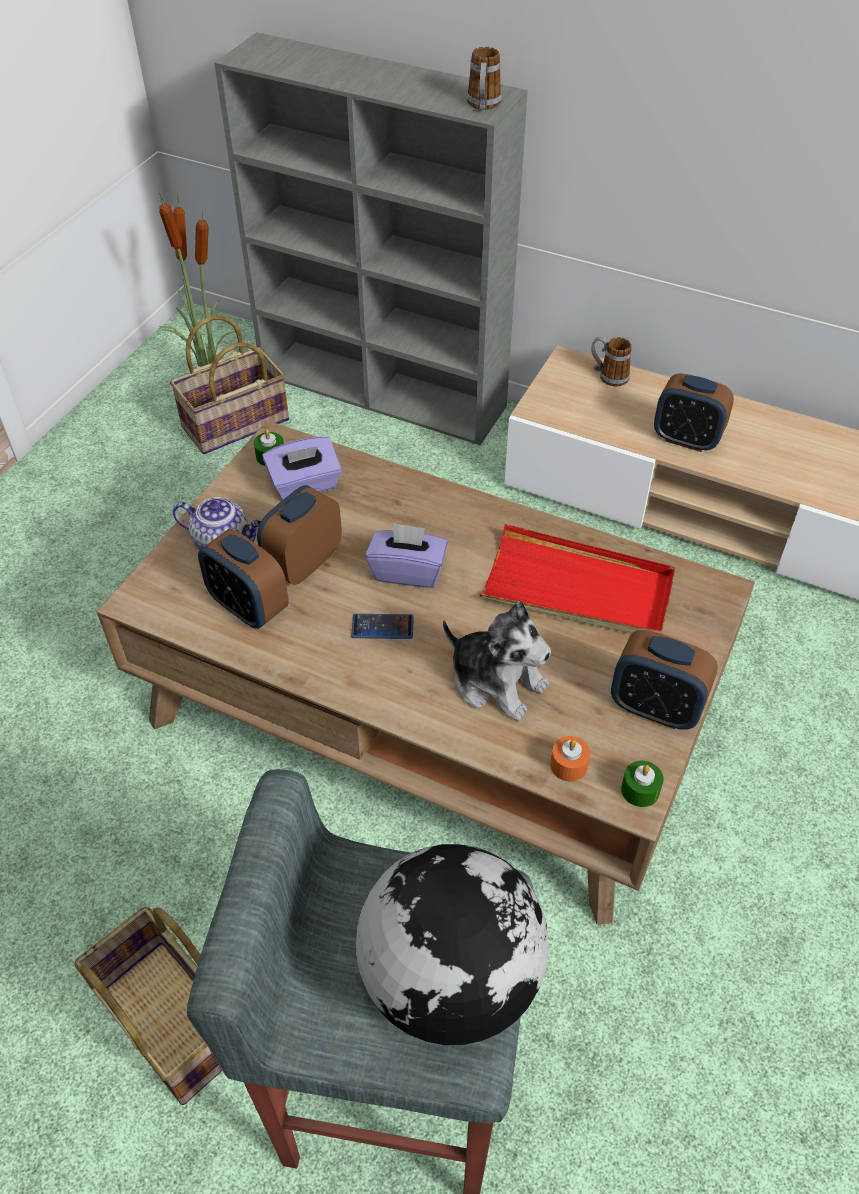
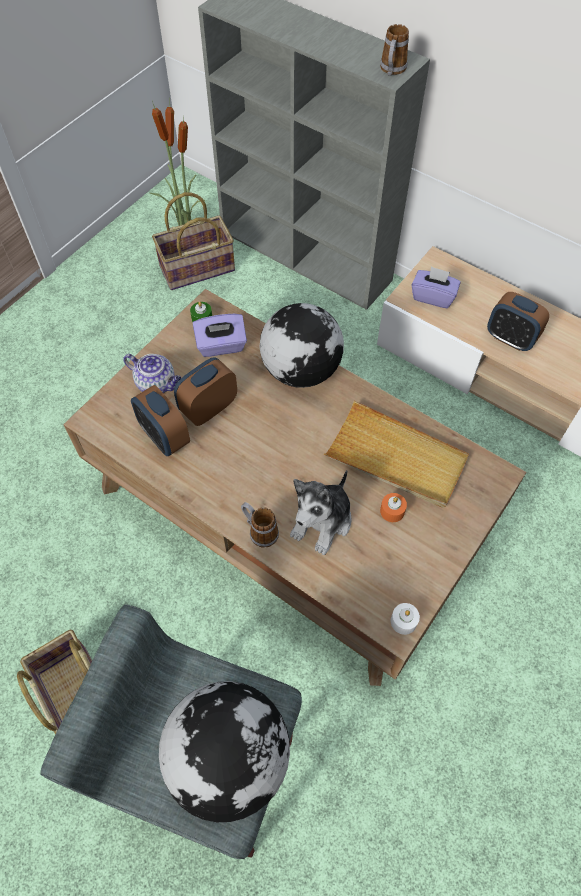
camera: 10 degrees right, 10 degrees up
(382, 627) = (253, 466): phone -> none
(407, 571) = (279, 425): purple tissue box -> purple tissue box (433, 296)
(421, 500) = (300, 369): none -> globe
(496, 681) = (322, 521): plush toy -> plush toy turned 75 degrees clockwise
(568, 765) = (358, 594): orange candle -> orange candle (392, 511)
(578, 589) = (396, 458): red tray -> beige tray
(608, 376) = (464, 277): mug -> mug (259, 531)
(640, 790) = (403, 621): green candle -> white candle
(655, 708) = (429, 560): alarm clock -> none

